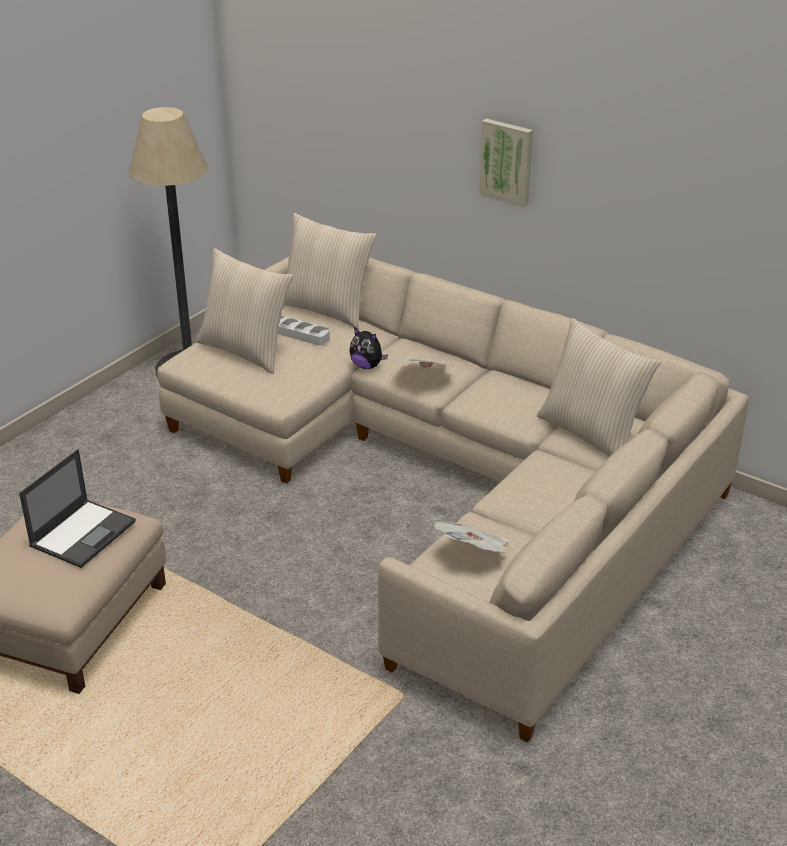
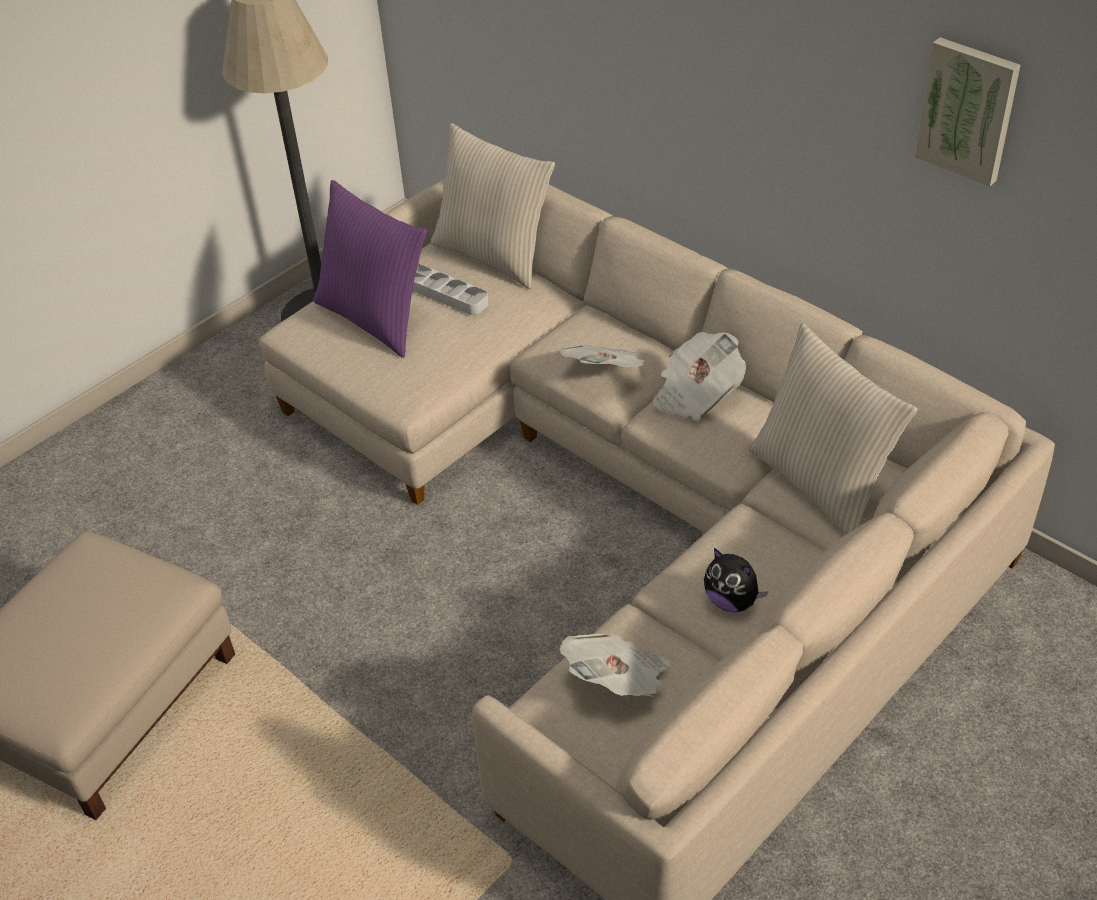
camera: 10 degrees right, 10 degrees up
(83, 533) = (109, 605): laptop -> none
(246, 351) = (375, 318): beige pillow -> purple pillow
(367, 366) = (532, 350): plush toy -> plush toy (732, 601)
(493, 386) = (696, 394): none -> newspaper
(507, 162) = (732, 77): picture -> picture (968, 110)

